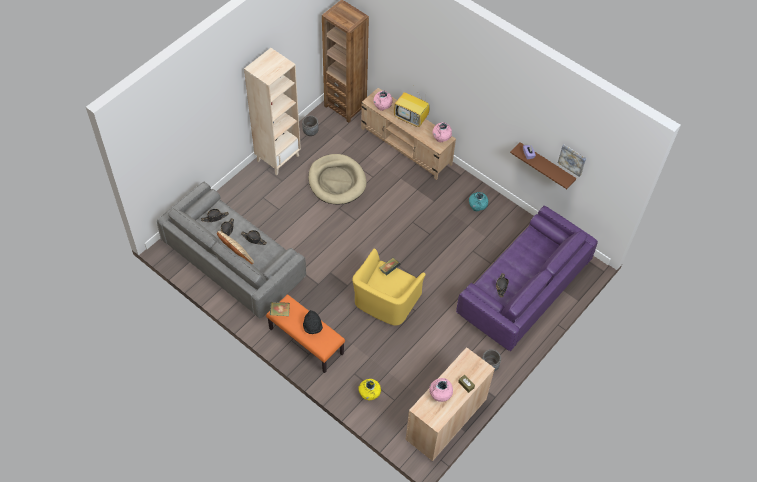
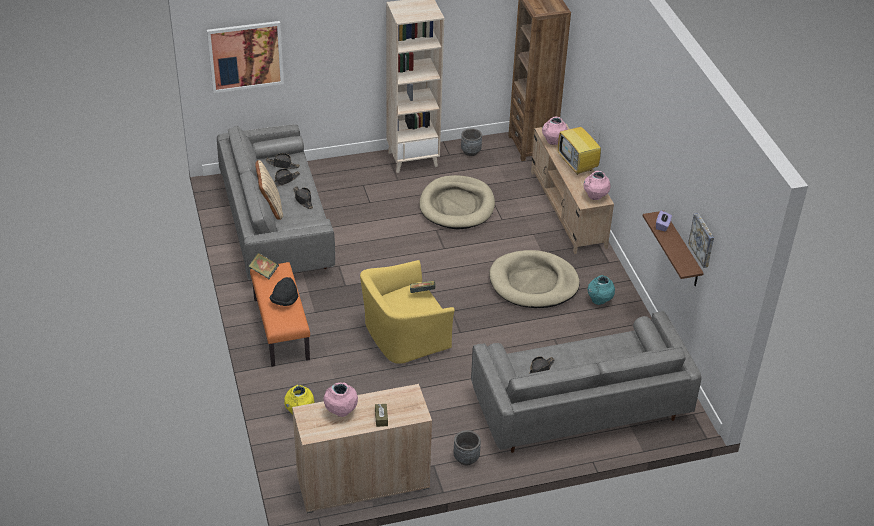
camera: 35 degrees right, 15 degrees down
(162, 158) = (245, 56): none -> picture
(429, 216) = (533, 283): none -> beige dog bed
(522, 290) = (579, 406): purple sofa -> grey sofa

